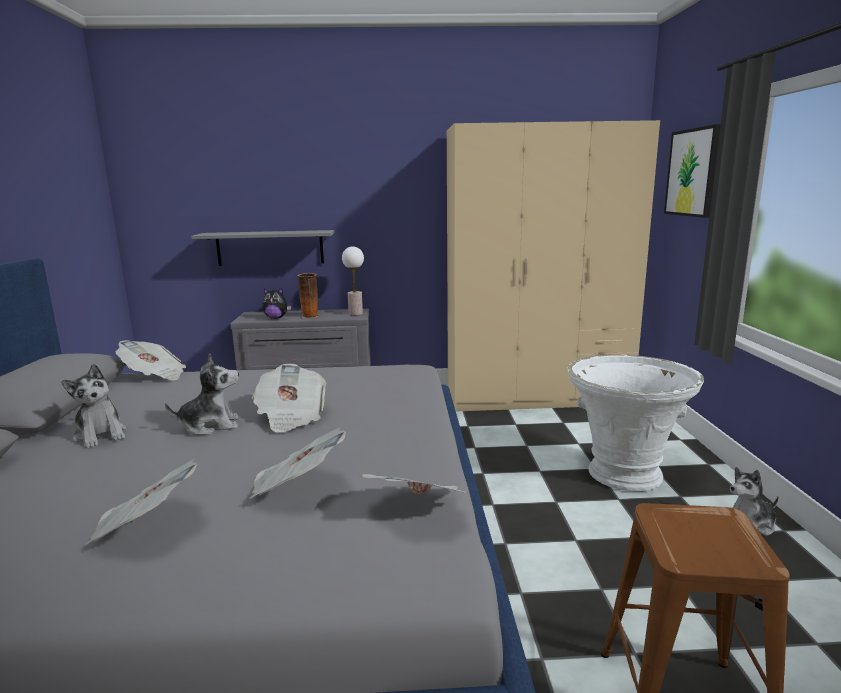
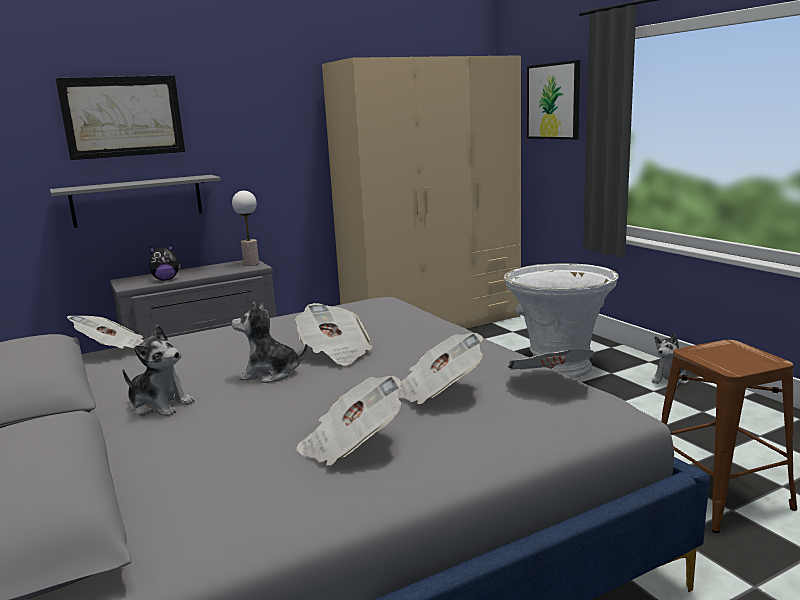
camera: 25 degrees left, 0 degrees up
(210, 426) = (270, 374): plush toy -> plush toy turned 135 degrees counterclockwise
(262, 175) = (123, 116): none -> picture
(310, 316) = (203, 273): vase -> none

